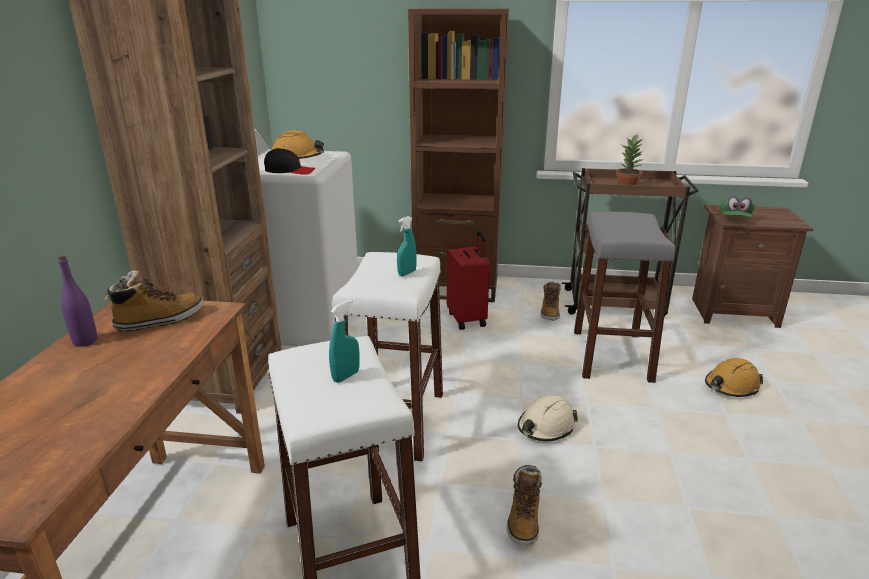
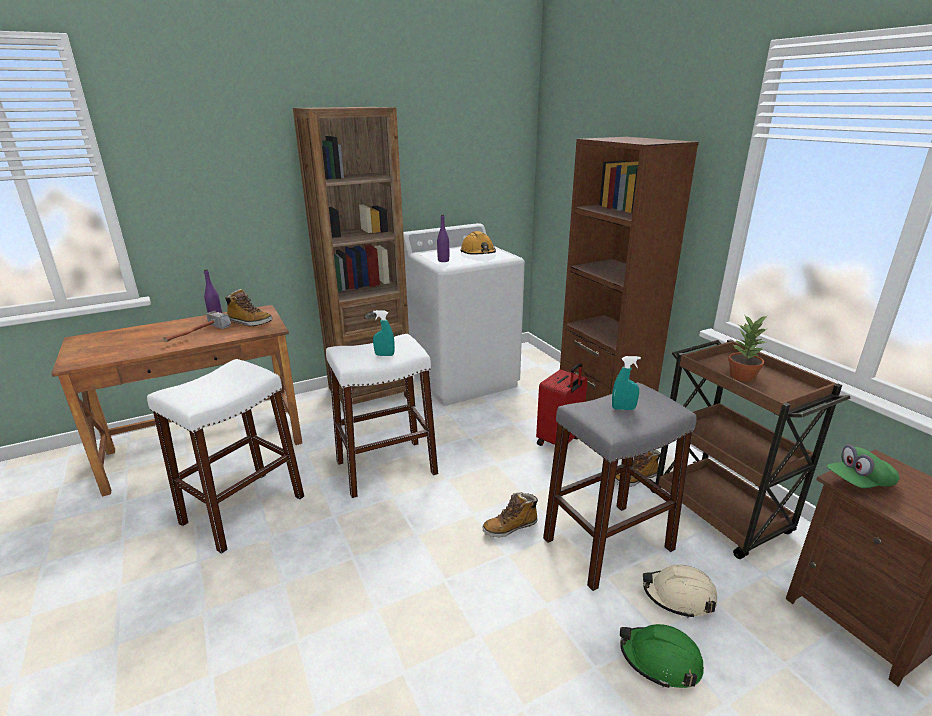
camera: 55 degrees right, 0 degrees up
(133, 364) = (199, 335): none -> hammer
(289, 171) = (443, 261): black cap -> purple bottle
(346, 376) = (221, 385): turquoise spray bottle -> turquoise spray bottle (623, 408)
(523, 519) = (322, 571): boot -> boot (510, 527)
(546, 427) = (445, 542): beige hard hat -> beige hard hat (679, 596)
(731, 386) = (660, 660): orange hard hat -> green hard hat

